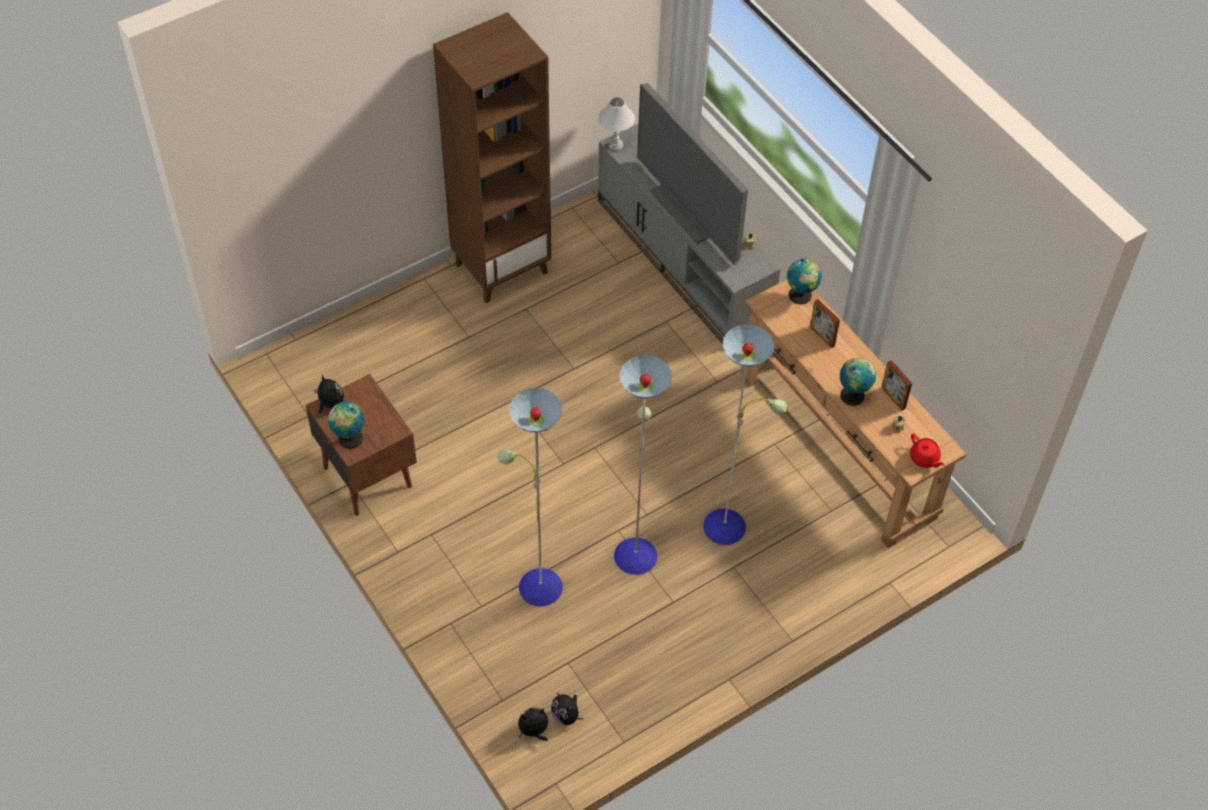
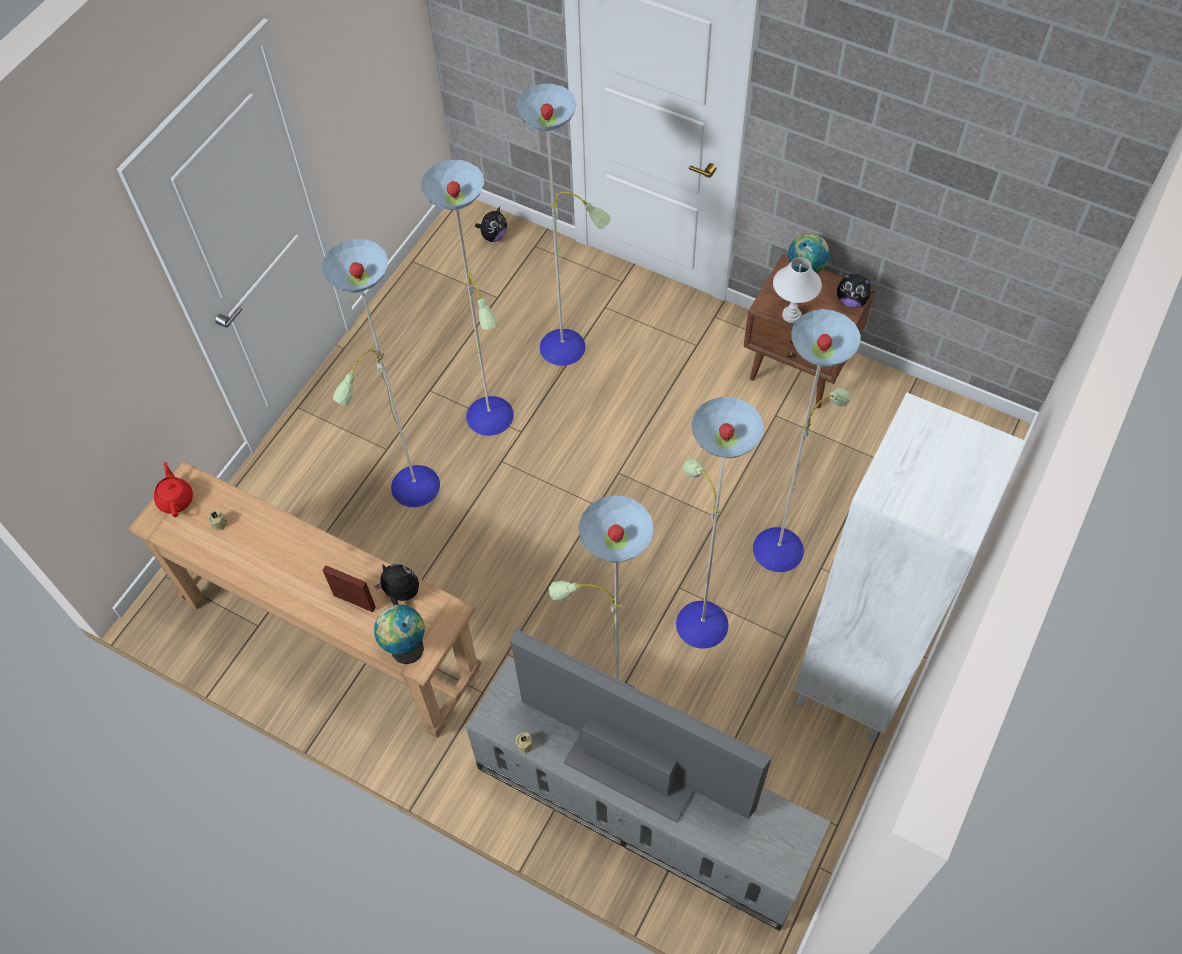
camera: 155 degrees right, 5 degrees up
(501, 268) = (855, 680): brown bookcase -> white bookcase
(566, 715) = (473, 258): plush toy -> plush toy (401, 594)
(575, 342) = (699, 621): none -> floor lamp
(616, 145) = (802, 827): white table lamp -> white table lamp (791, 315)
(853, 395) = (286, 540): globe -> none
(893, 398) = (236, 558): picture frame -> none
(924, 458) = (176, 499): red teapot -> red teapot turned 45 degrees clockwise

